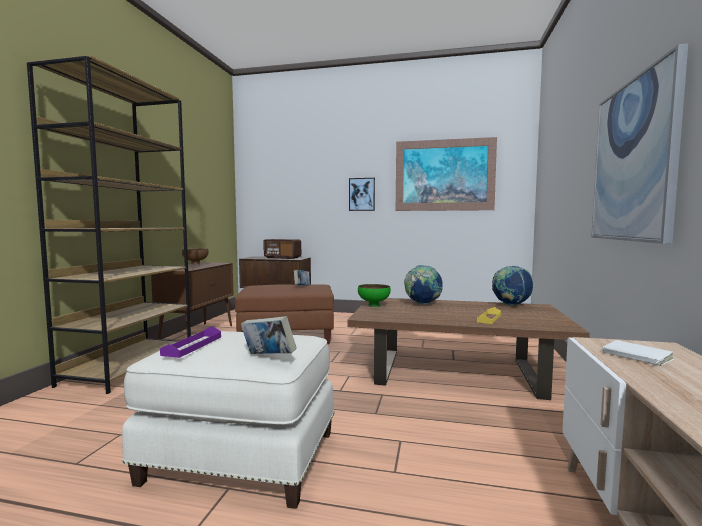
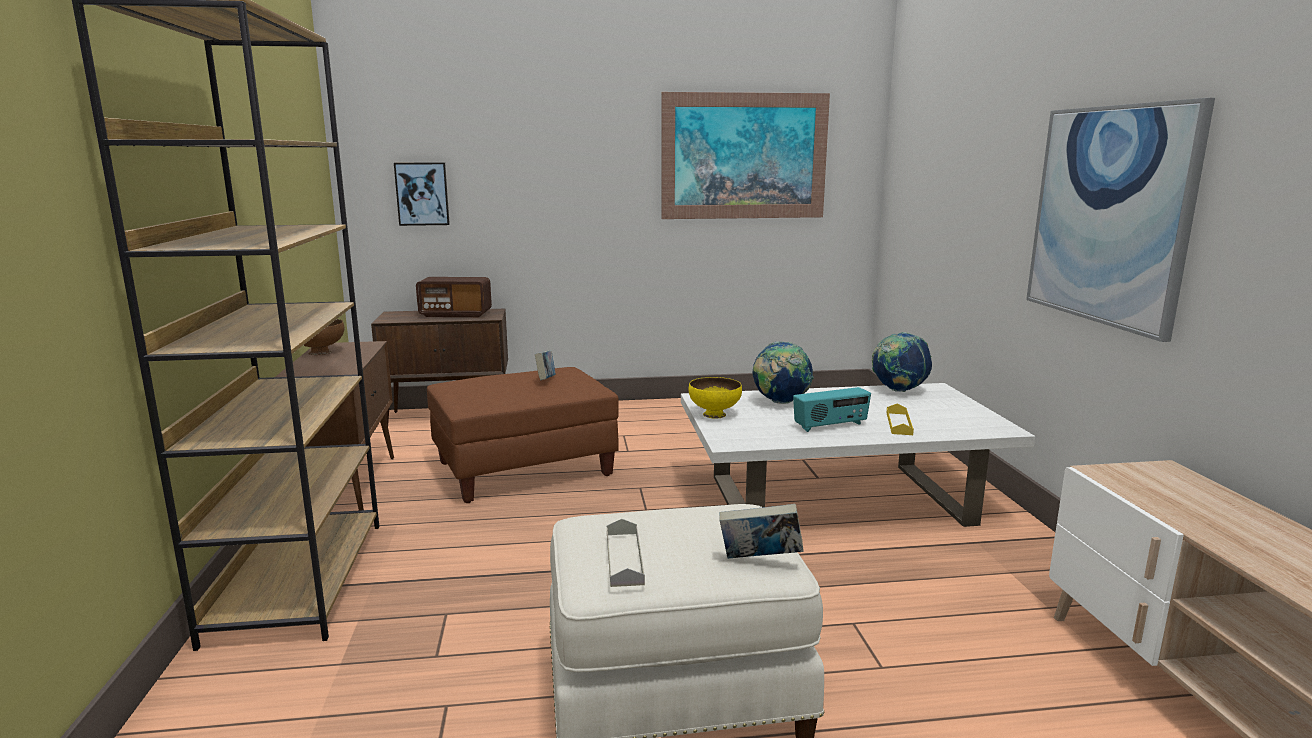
camera: 20 degrees left, 10 degrees up
(193, 346) = (624, 558): purple tray -> grey tray
(362, 194) = (599, 188): picture -> picture (422, 194)
(373, 306) = (714, 415): green bowl -> yellow bowl
(439, 315) = (830, 426): none -> radio
(457, 371) = (838, 499): brown coffee table -> white coffee table
(635, 356) = (1158, 491): white book -> none

